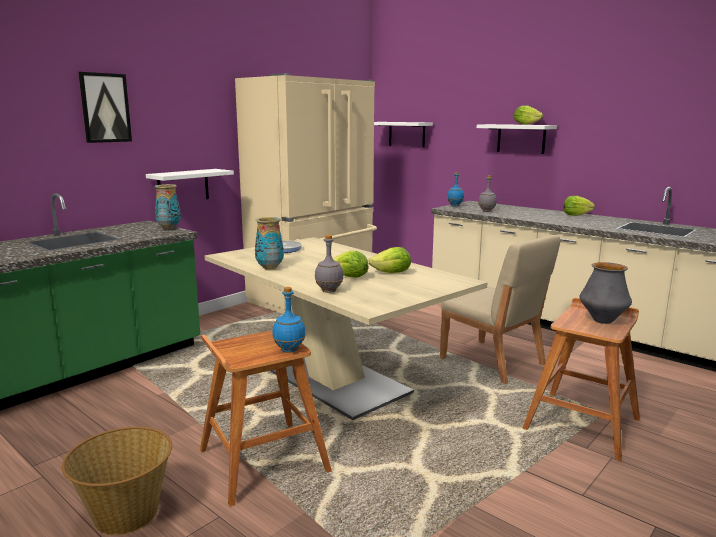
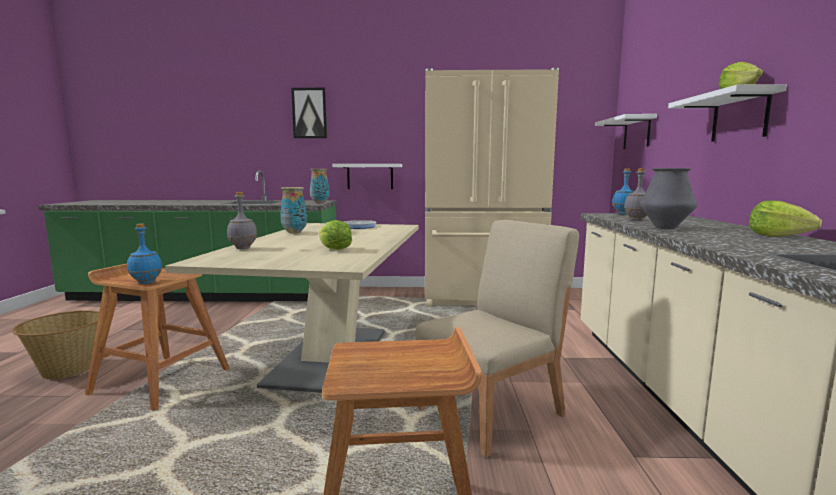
camera: 50 degrees right, 5 degrees down
(350, 277) = (299, 245): lettuce -> none
(493, 362) = (492, 411): beige chair -> beige chair turned 135 degrees counterclockwise
(602, 321) = (406, 367): vase -> vase (665, 228)

